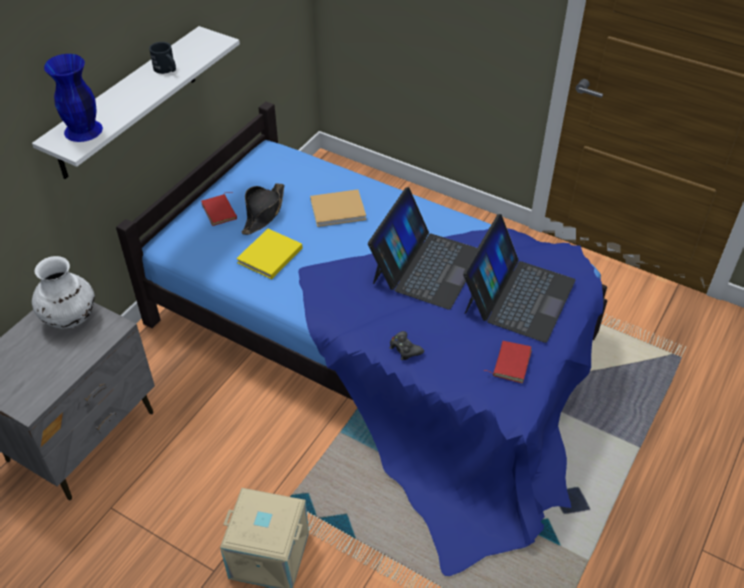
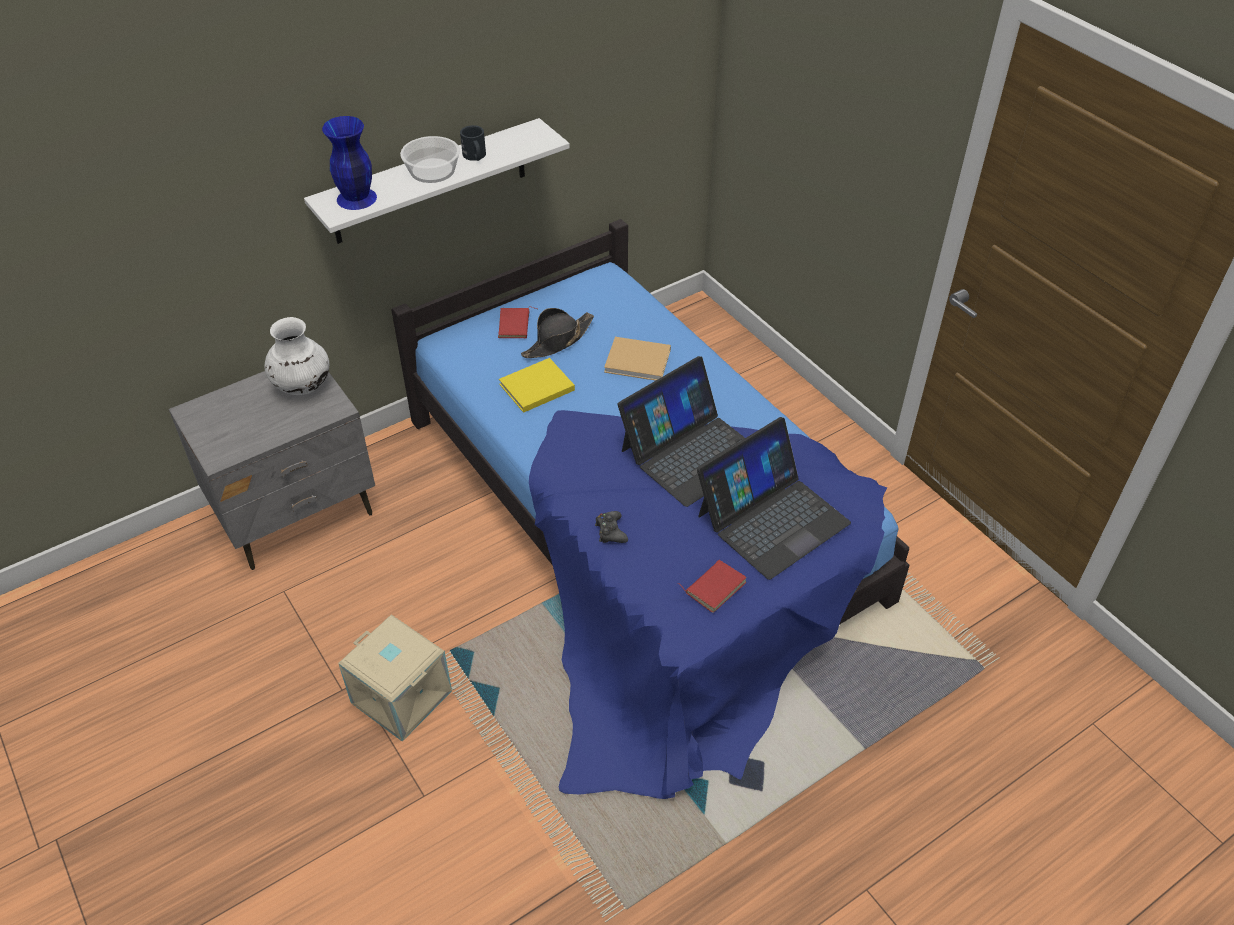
camera: 25 degrees right, 0 degrees up
(136, 90) = (432, 170): none -> bowl

